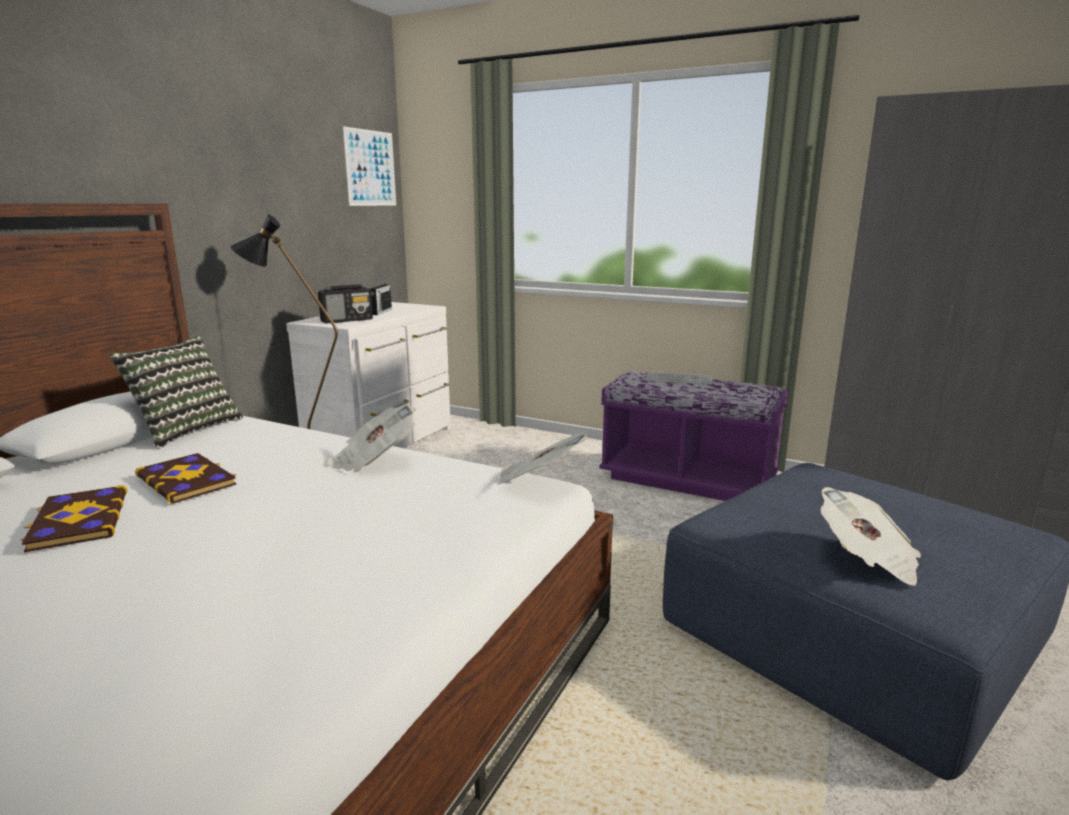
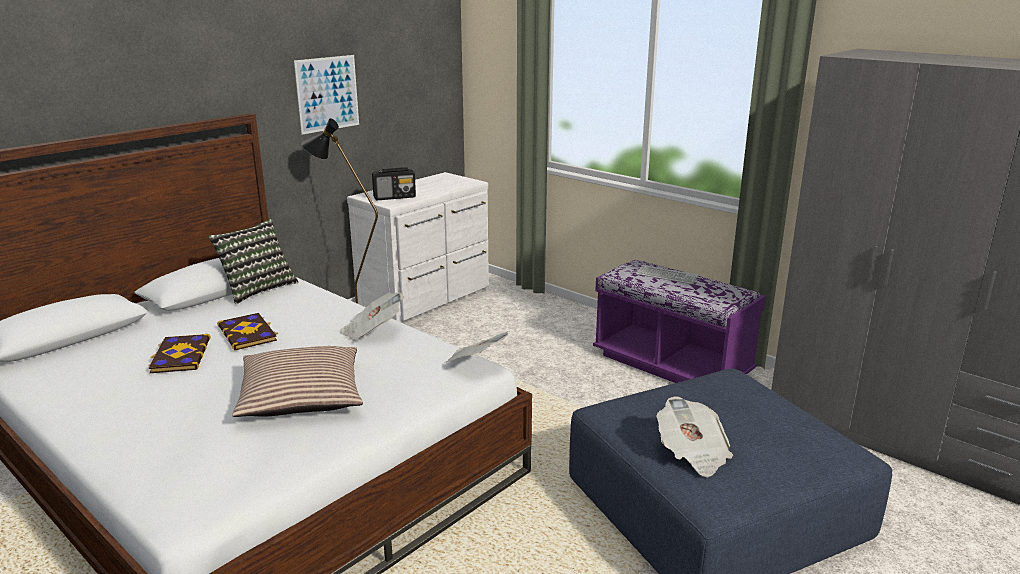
camera: 15 degrees right, 5 degrees up
(305, 553) = (301, 395): none -> pillow
(370, 168) = (431, 55): picture -> picture (327, 94)
(380, 312) = (427, 187): radio -> none

